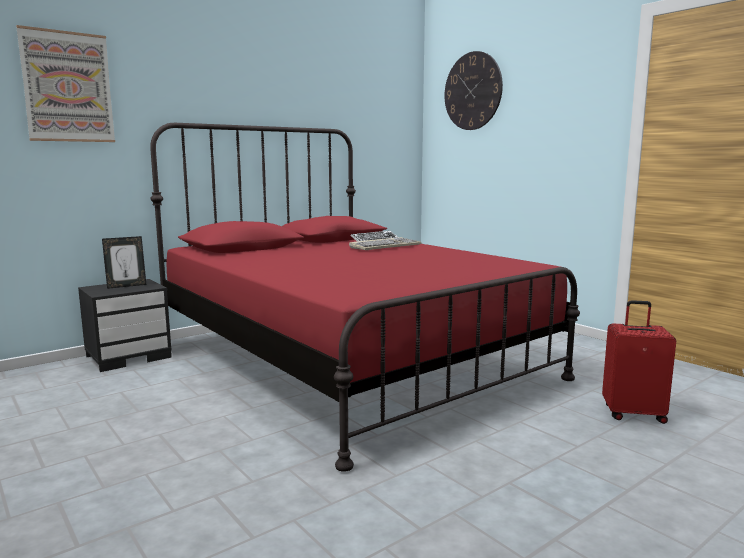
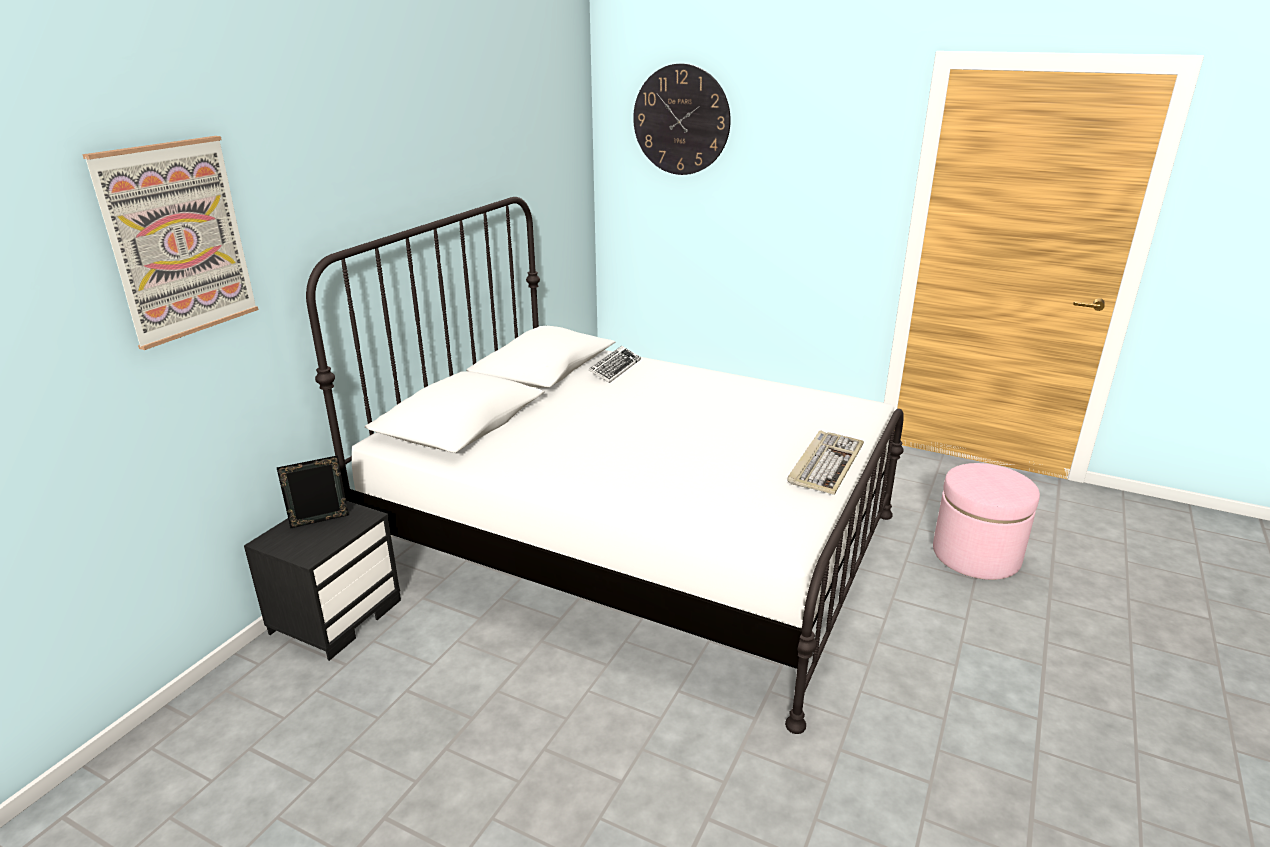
camera: 25 degrees left, 15 degrees up
(126, 286) = (320, 524): picture frame -> picture frame turned 150 degrees counterclockwise
(349, 359) = (635, 542): red bed -> white bed
(385, 247) = (648, 386): keyboard -> keyboard (825, 465)
(633, 414) = (976, 555): red suitcase -> pink ottoman

